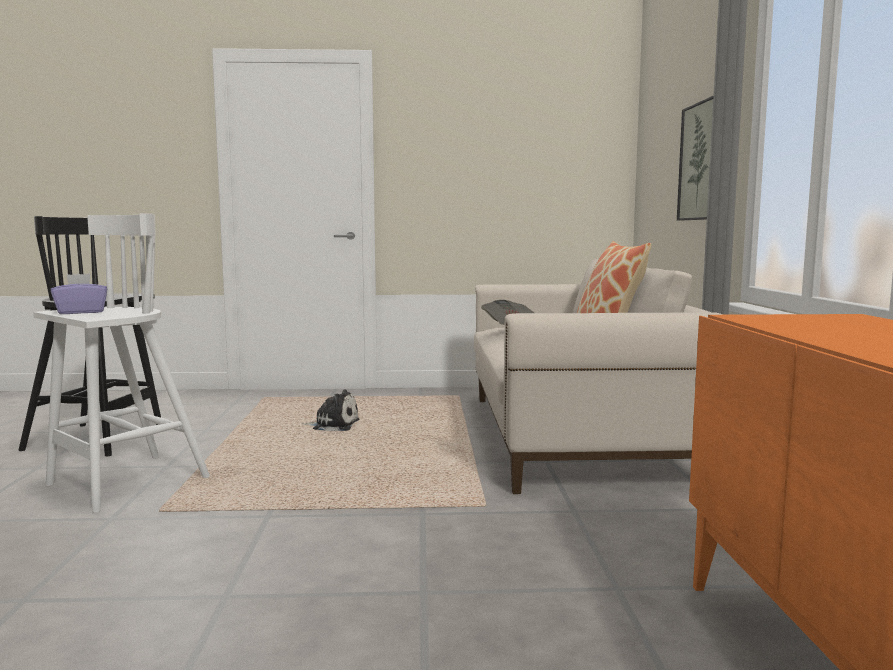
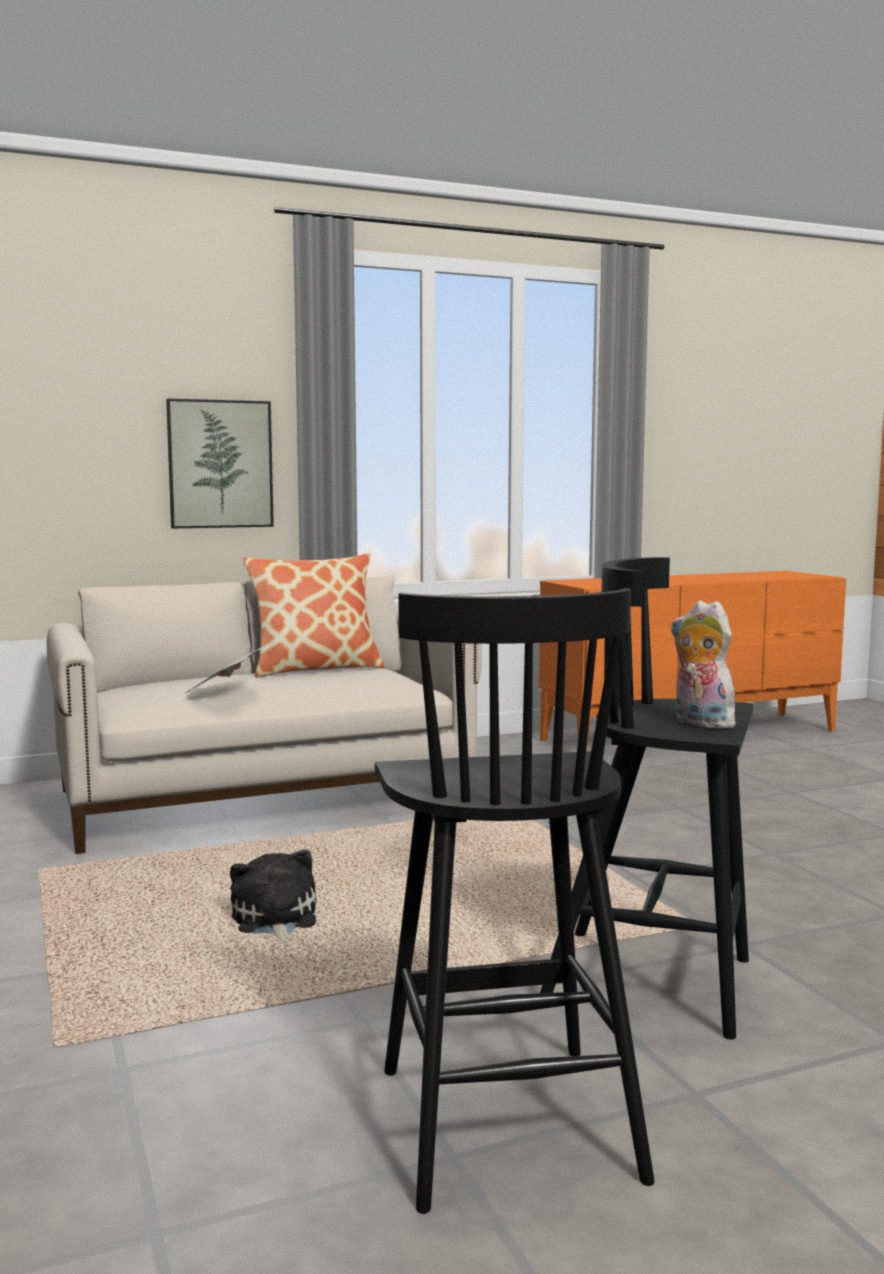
camera: 110 degrees left, 0 degrees up
(81, 312) = (699, 723): purple tissue box -> plush toy
(123, 483) = (656, 982): white stool -> black stool

